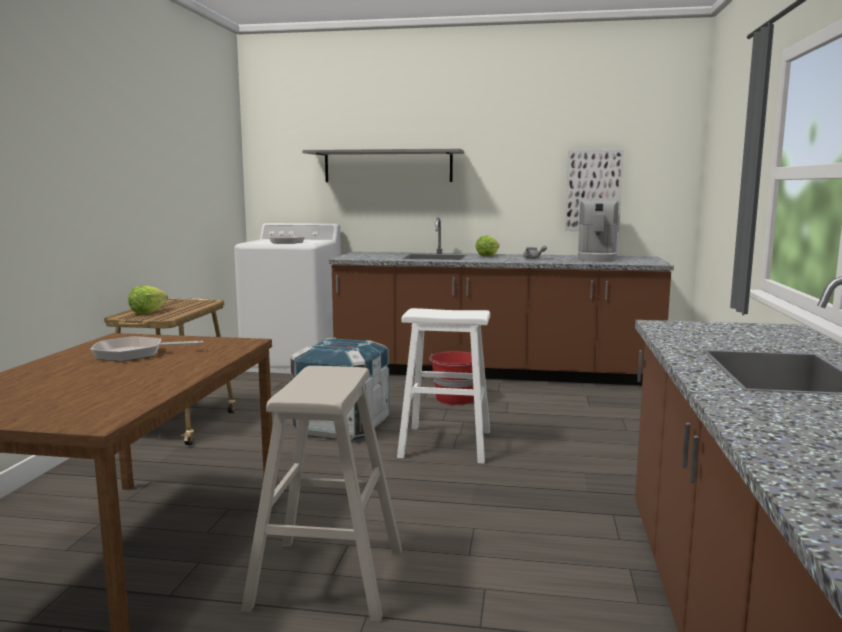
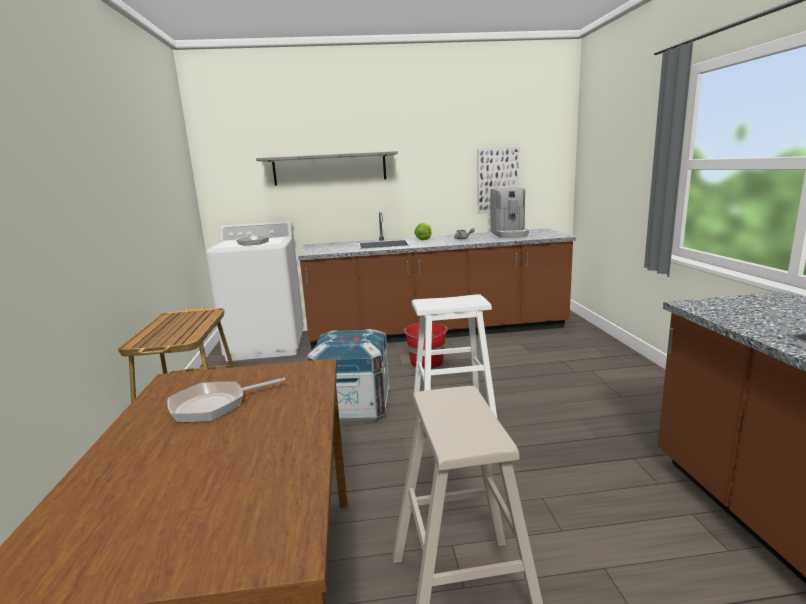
camera: 15 degrees left, 5 degrees up
(148, 312) = (159, 333): lettuce -> none

